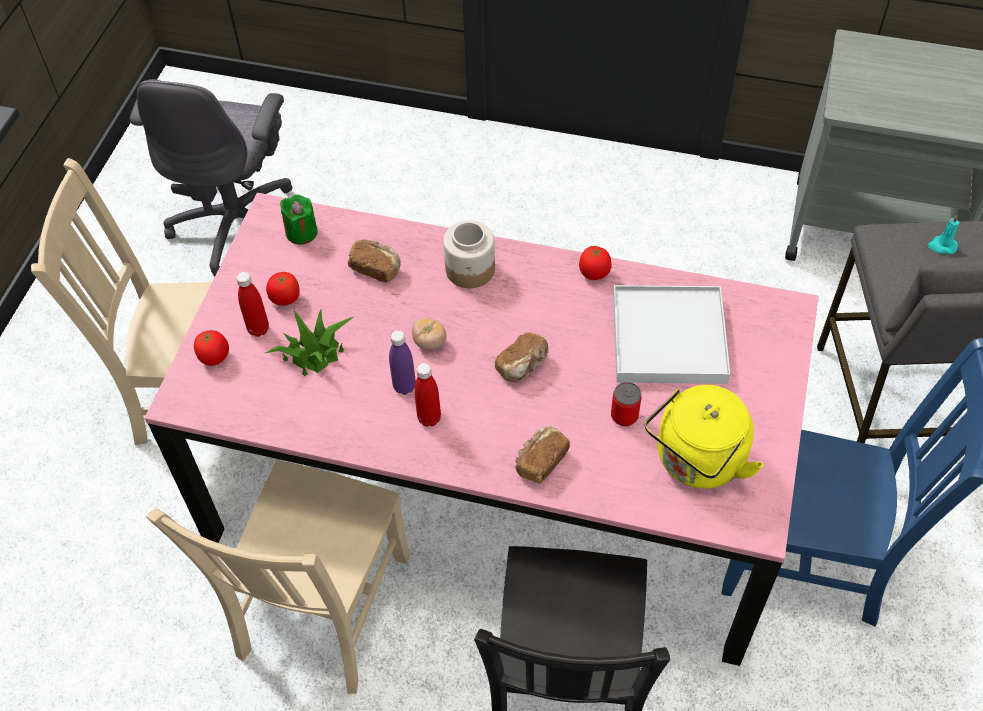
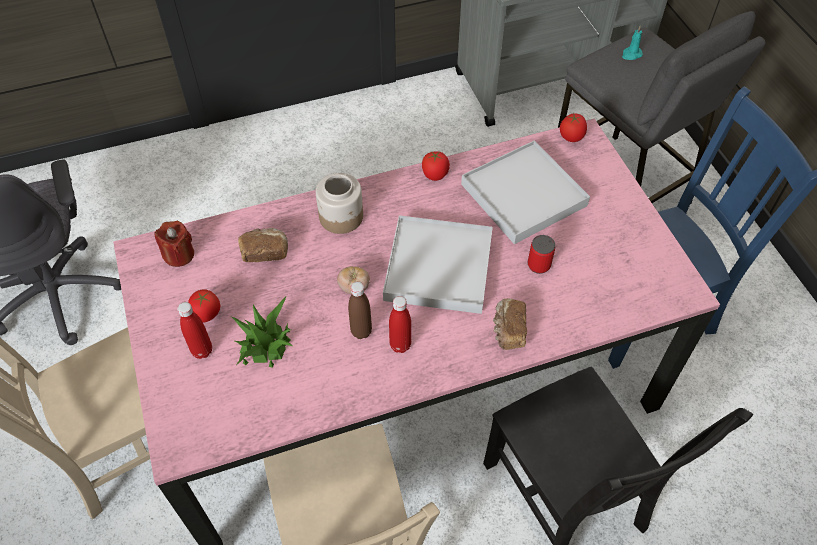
camera: 35 degrees left, 0 degrees up
(215, 357) = (180, 394): tomato -> tomato (571, 137)
(301, 232) = (179, 255): green candle -> red candle
(404, 386) = (361, 331): purple bottle -> brown bottle
(523, 366) = (439, 267): bread -> white tray
(697, 462) = (612, 270): yellow kettle -> none

